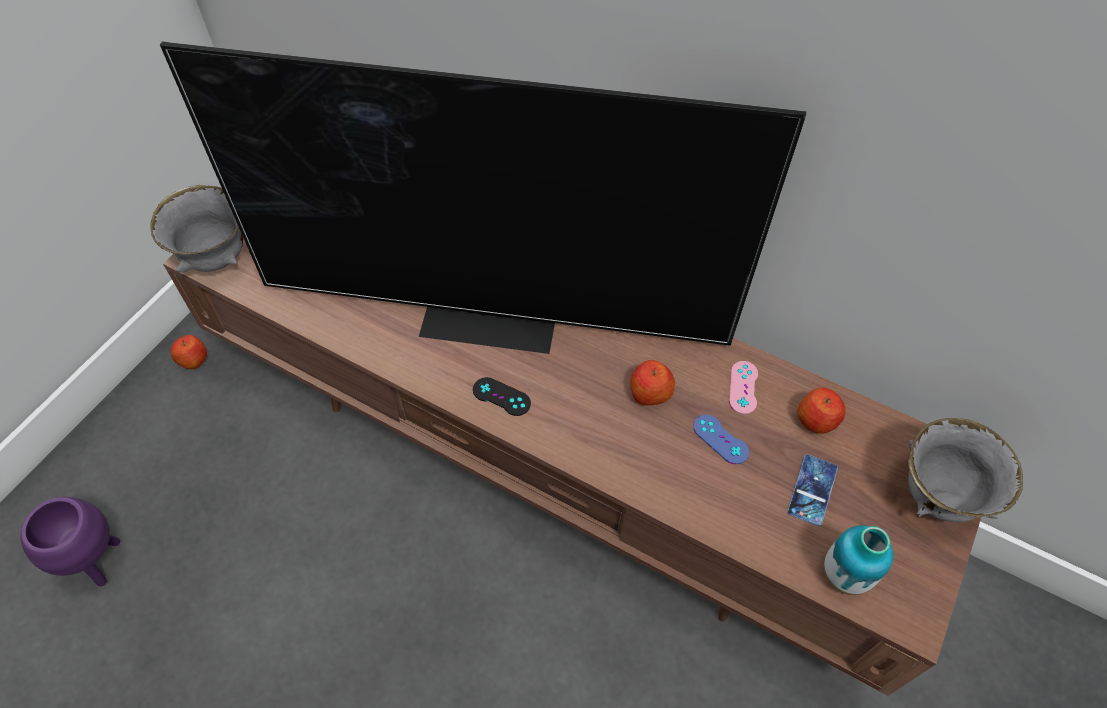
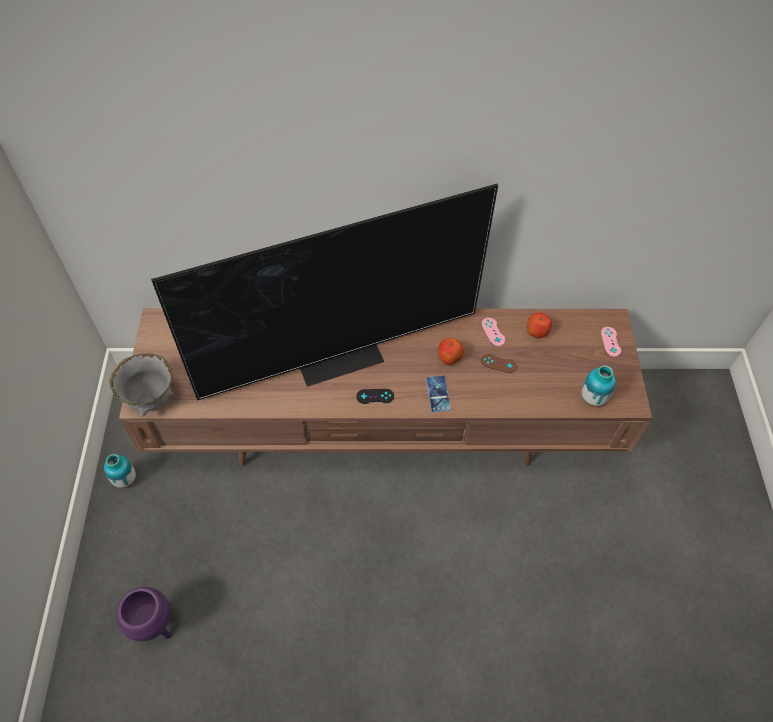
camera: 30 degrees left, 0 degrees up
(193, 359) = (125, 480): apple -> vase
(720, 439) = (498, 363): blue game controller -> brown game controller
(812, 490) = (555, 366): phone -> phone (438, 394)
(936, 496) = (610, 341): grey bowl -> pink game controller

